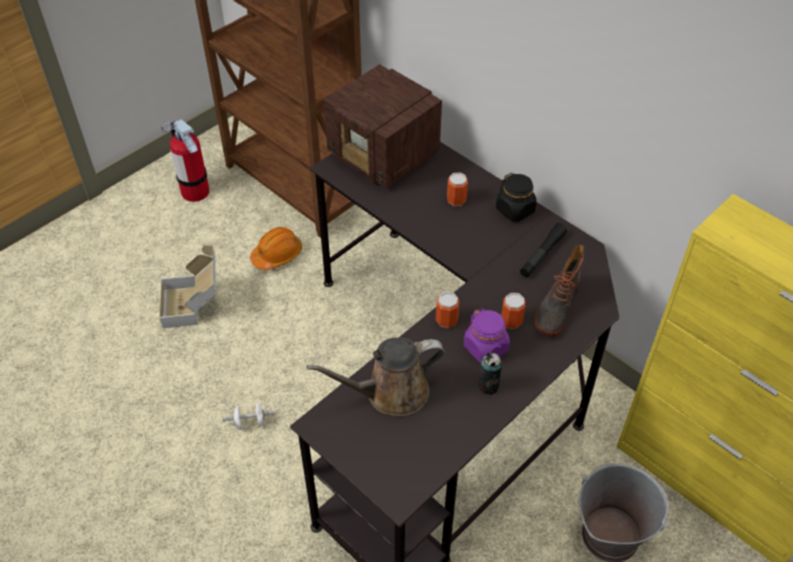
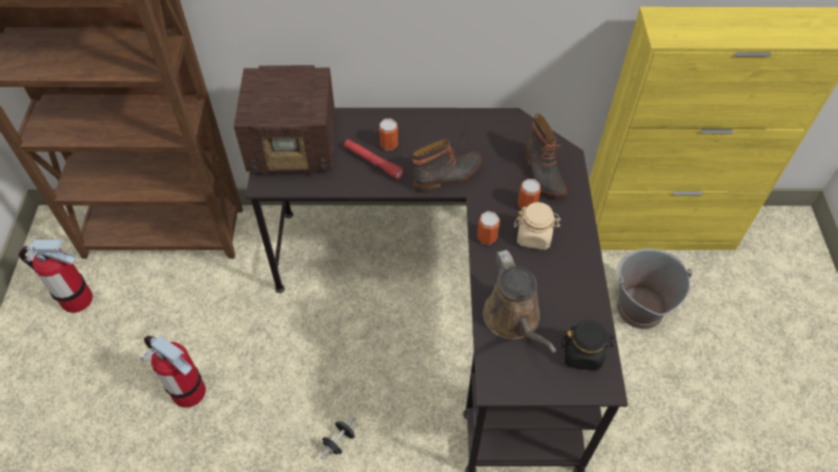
camera: 45 degrees left, 5 degrees up
(194, 305) = (188, 391): cardboard box -> fire extinguisher
(250, 422) = (339, 442): white dumbbell -> black dumbbell
(277, 255) = (212, 298): orange hard hat -> none
(390, 393) = (514, 320): brown watering can -> brown watering can turned 45 degrees counterclockwise
(427, 205) = (373, 162): none -> red flashlight
(473, 254) = (448, 176): none -> boot
(486, 348) = (534, 236): purple jar -> beige jar
(488, 386) = (566, 261): can -> none
(515, 210) = (437, 123): black jar -> black jar (582, 354)
(542, 254) = (491, 143): black flashlight -> none

